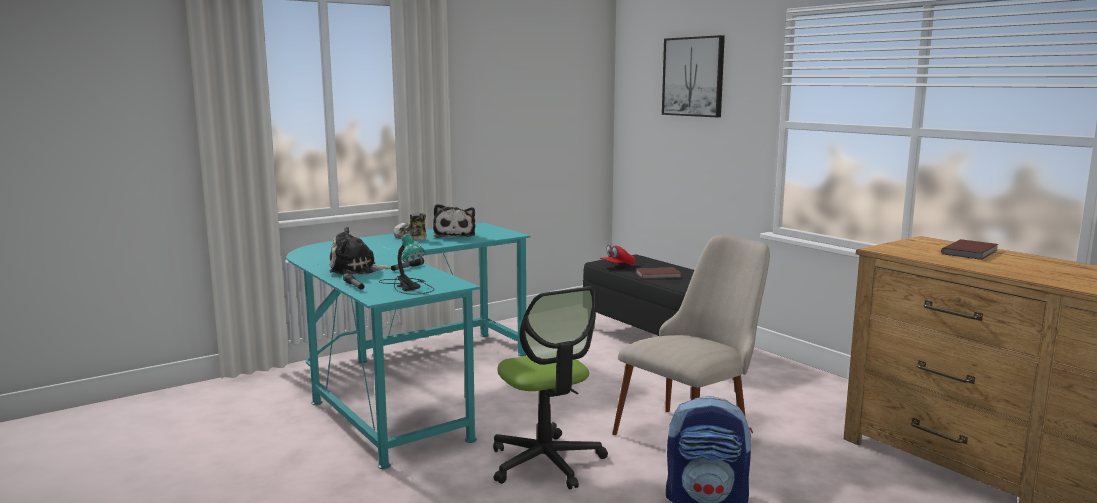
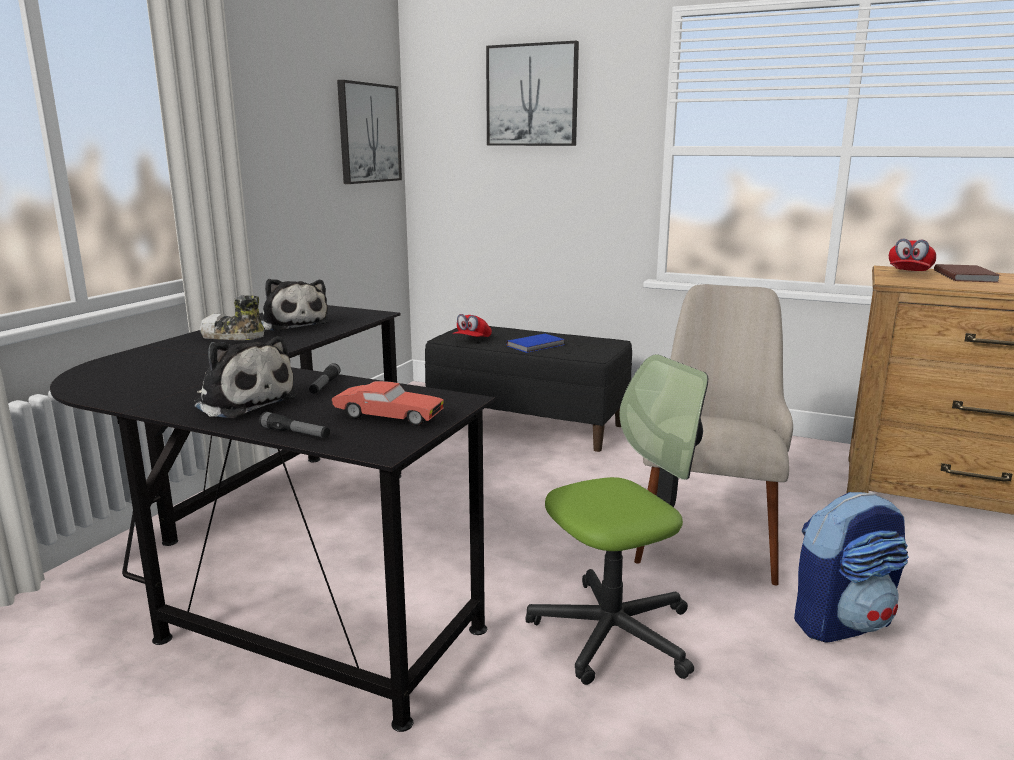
camera: 30 degrees left, 5 degrees up
(357, 269) = (243, 402): plush toy -> plush toy turned 105 degrees counterclockwise
(407, 286) = (388, 417): table lamp -> red toy car
(407, 385) = (285, 564): turquoise desk -> black desk
(546, 462) = (614, 632): office chair -> office chair turned 60 degrees counterclockwise
(576, 104) = (368, 133): none -> picture
(659, 275) = (537, 345): brown book -> blue book
(922, 245) = (909, 274): none -> red cap

